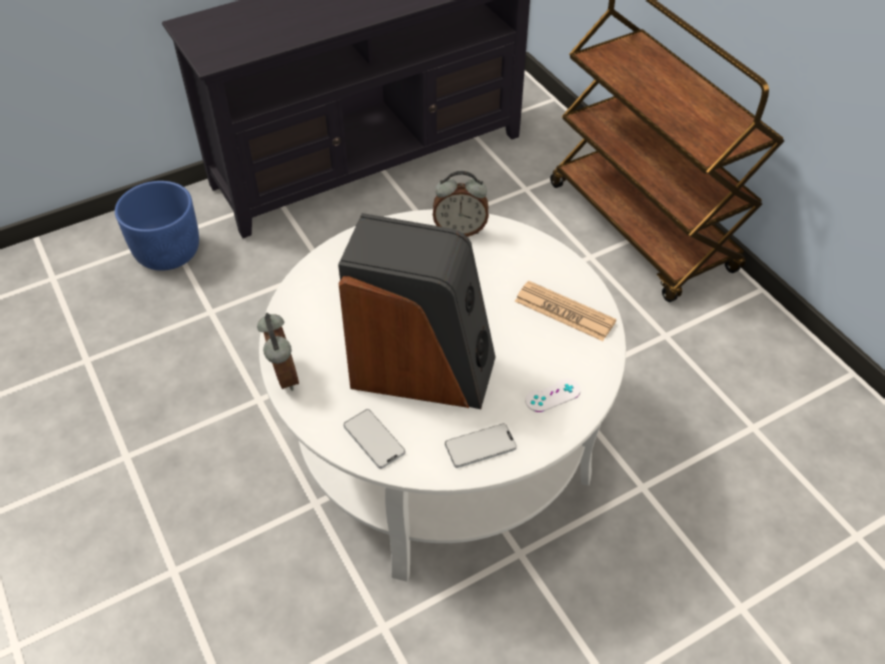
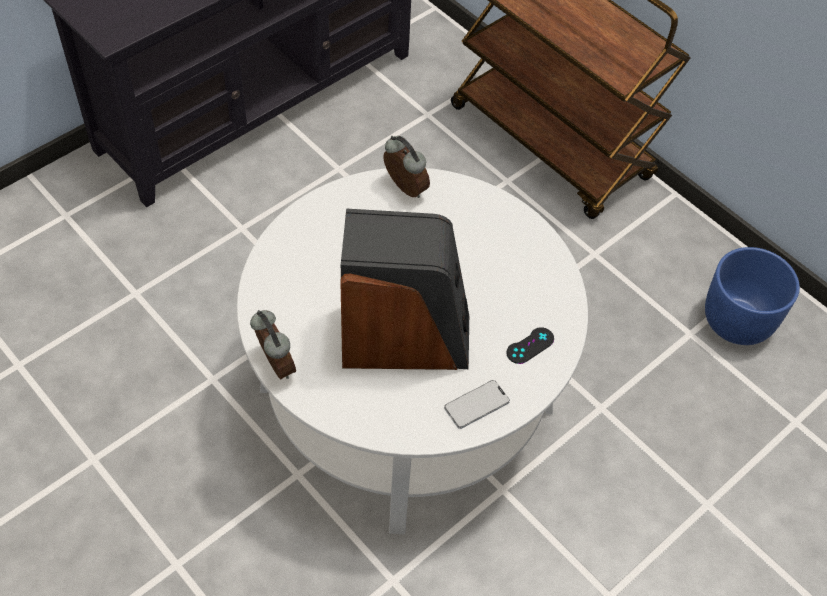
camera: 15 degrees left, 5 degrees up
(168, 253) = (70, 234): blue planter -> blue planter (738, 321)
(374, 439) = (378, 414): phone -> none
(460, 230) = (404, 189): alarm clock -> alarm clock turned 120 degrees counterclockwise
(552, 395) = (530, 346): white game controller -> black game controller
(564, 311) = (522, 261): newspaper -> none

